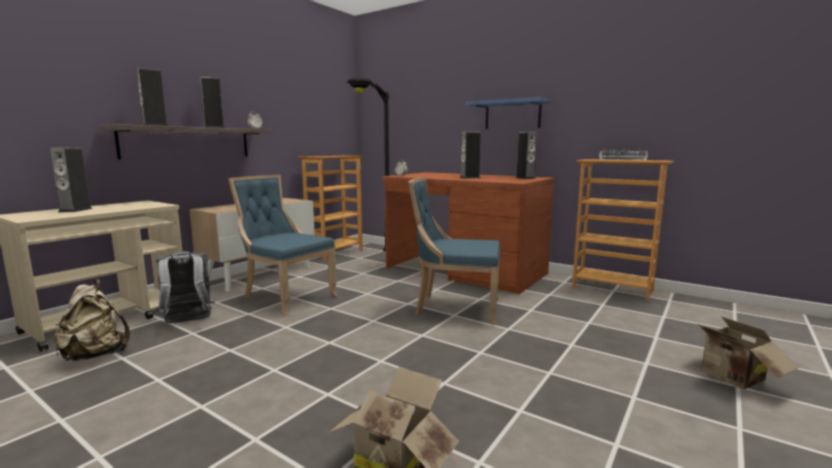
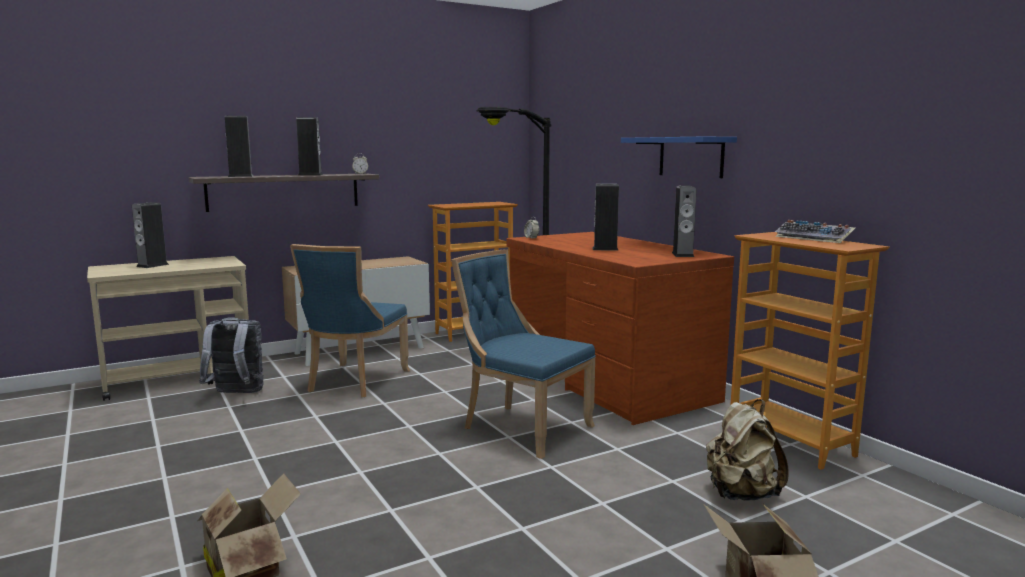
camera: 25 degrees right, 0 degrees up
(96, 355) = (137, 412): beige backpack -> beige backpack (741, 494)
(286, 297) = (354, 382): blue chair -> blue chair turned 135 degrees counterclockwise

